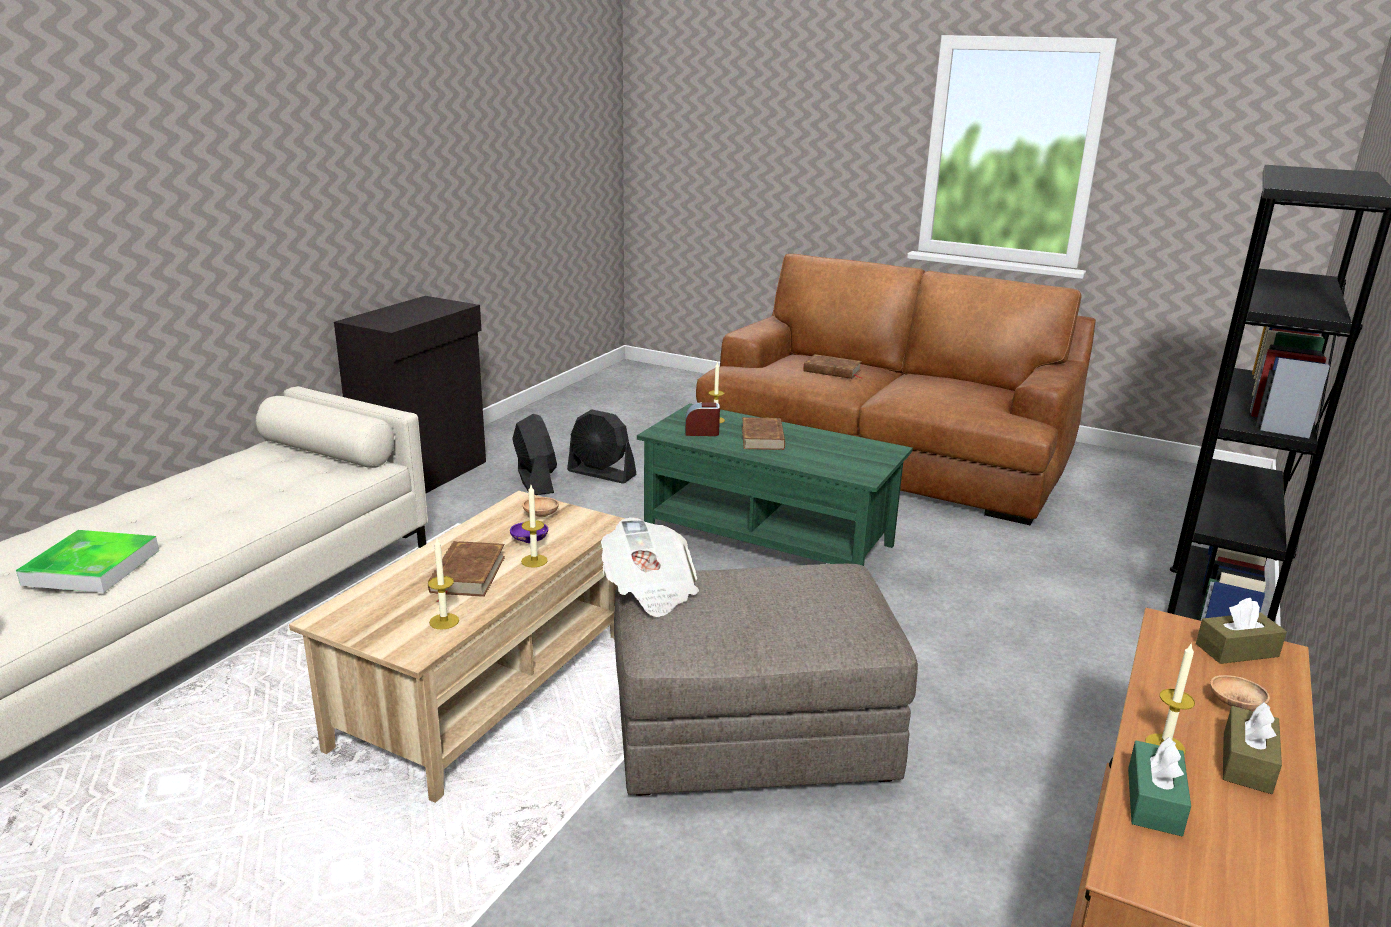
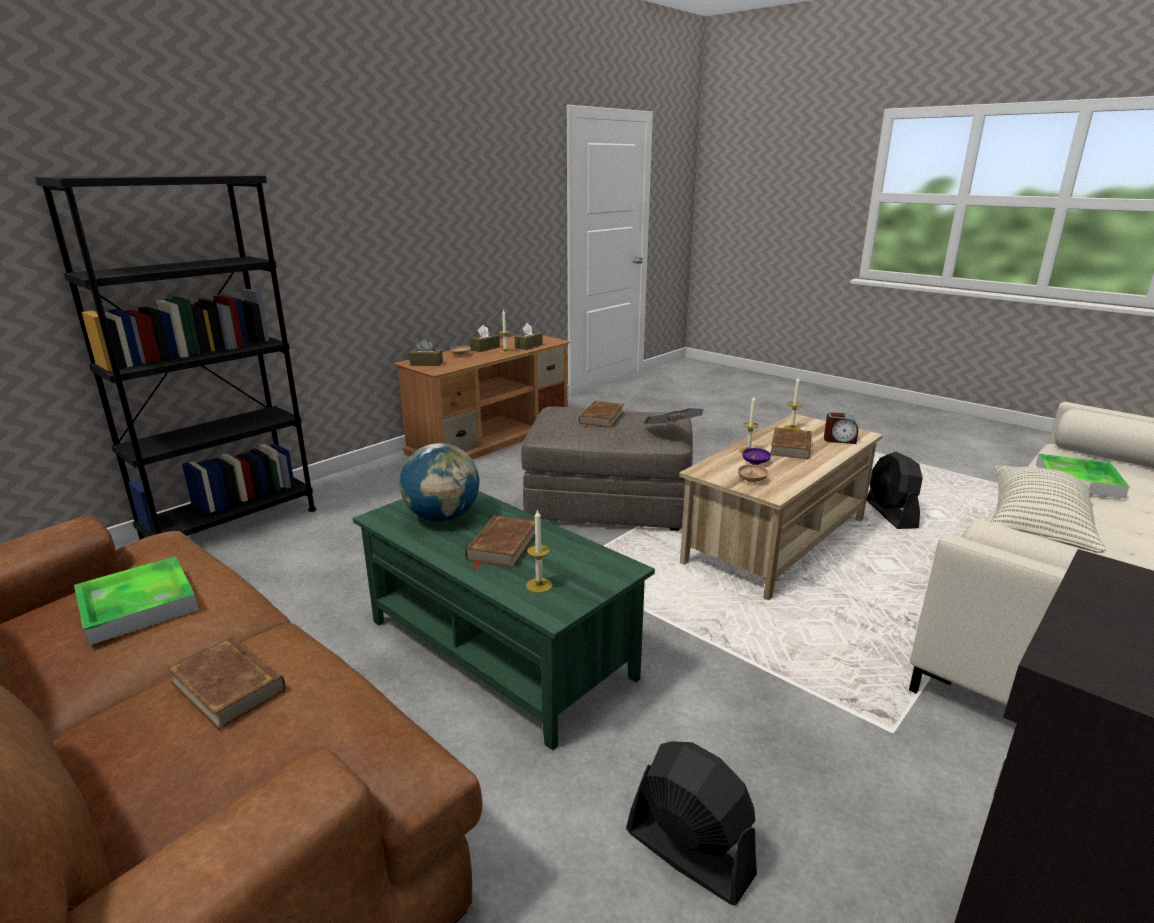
camera: 165 degrees left, 0 degrees up
(252, 505) = (1036, 526): none -> pillow
(535, 481) = (810, 842): black fan -> black fan (891, 514)
(702, 432) = (570, 563): alarm clock -> alarm clock (839, 440)
(779, 612) = (601, 418): none -> brown book
(836, 453) = (442, 517): none -> globe
(942, 388) = (137, 605): none -> tray
(1154, 801) = (528, 346): green tissue box -> brown tissue box

